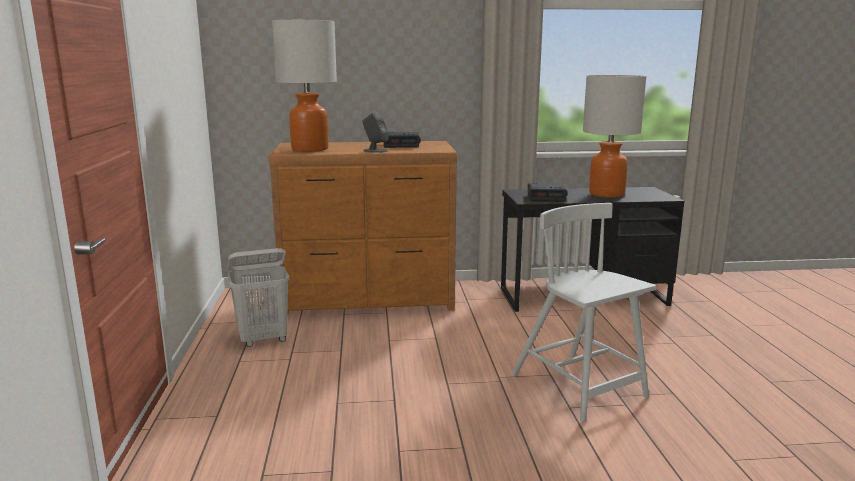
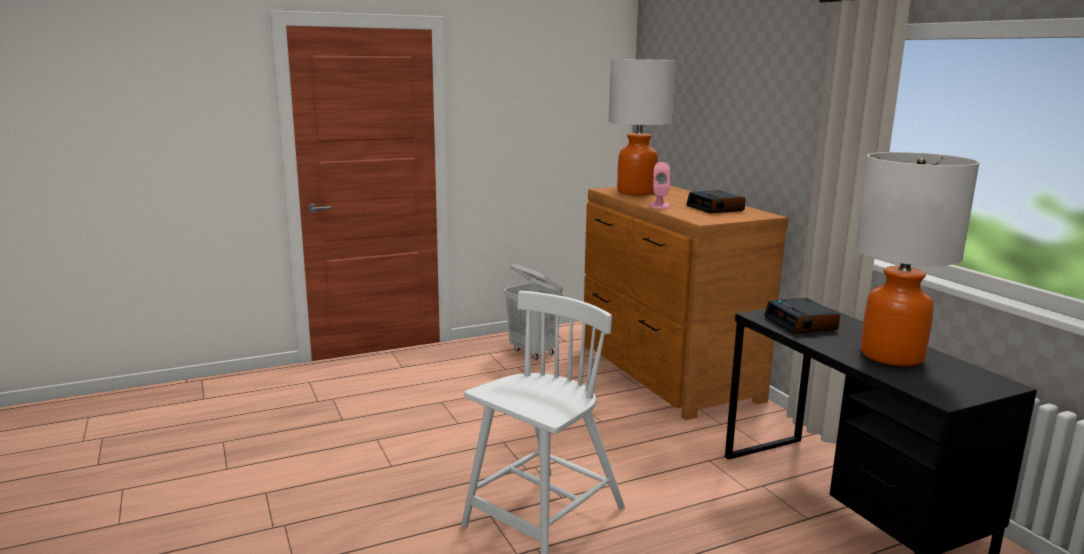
camera: 70 degrees right, 0 degrees up
(375, 151) = (659, 205): grey speaker -> pink speaker

